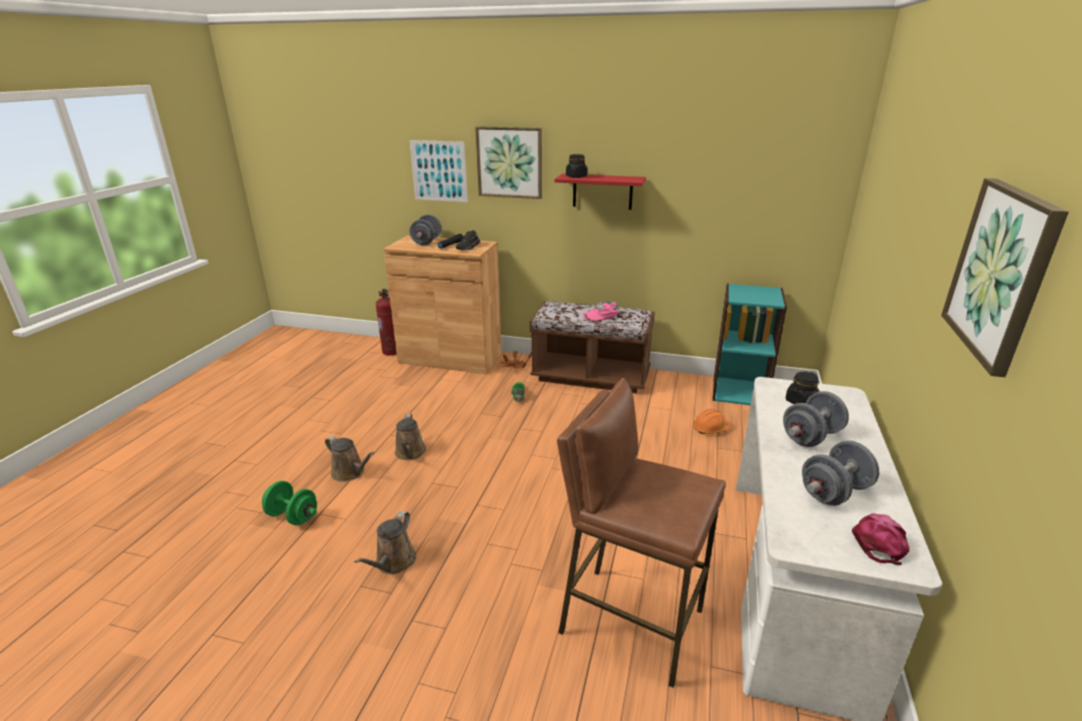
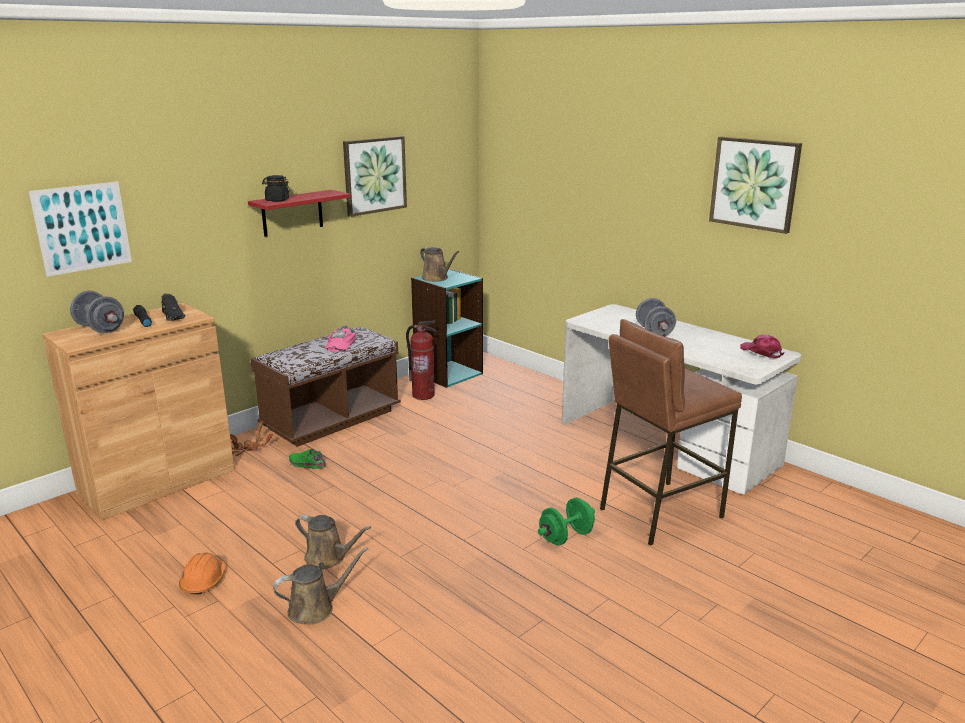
camera: 60 degrees left, 5 degrees down
(293, 516) = (354, 669): green dumbbell -> green dumbbell (566, 537)
(392, 351) = (61, 517): fire extinguisher -> fire extinguisher (423, 395)
(393, 562) = (502, 609): brown watering can -> brown watering can (436, 278)
(510, 162) = (184, 198): picture -> picture (374, 175)
(710, 429) = (482, 403): orange hard hat -> orange hard hat (204, 581)
(801, 402) = (612, 321): black jar -> none
(834, 492) = (713, 346): grey dumbbell -> none

